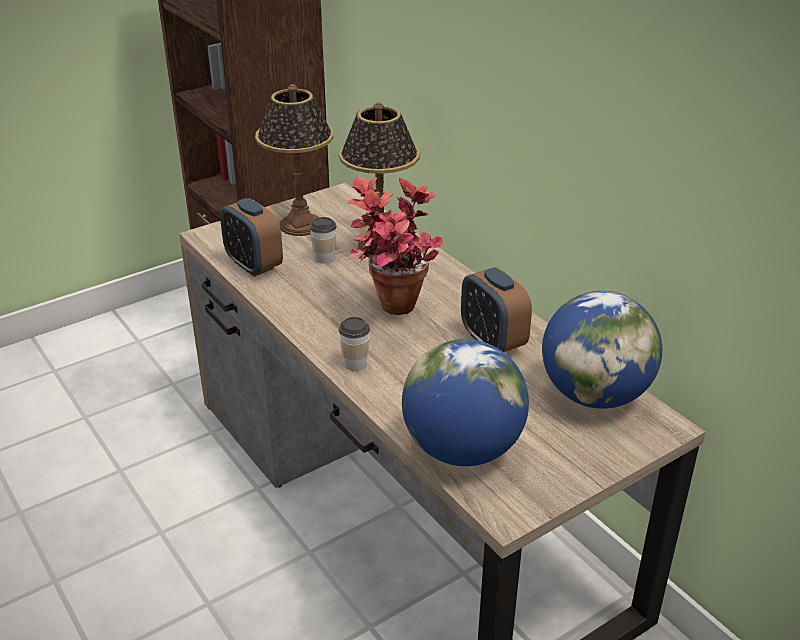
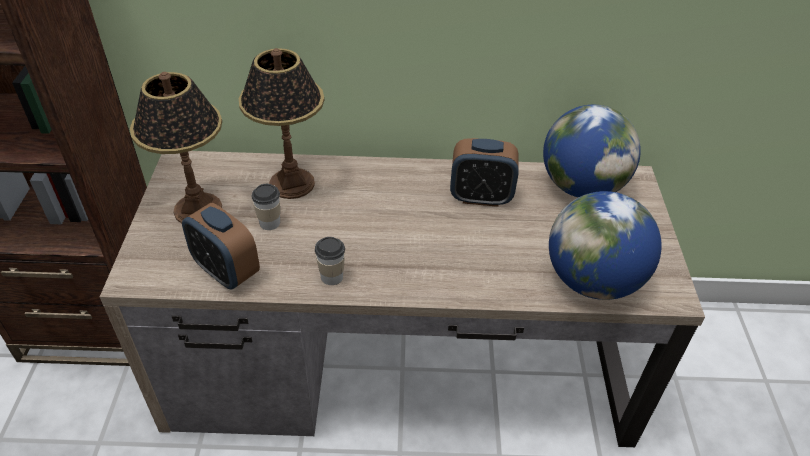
camera: 55 degrees left, 10 degrees up
(253, 265) = (226, 271): alarm clock -> alarm clock turned 45 degrees clockwise
(355, 363) = (440, 283): cup -> cup (332, 277)
(392, 313) = (394, 227): potted plant -> none

